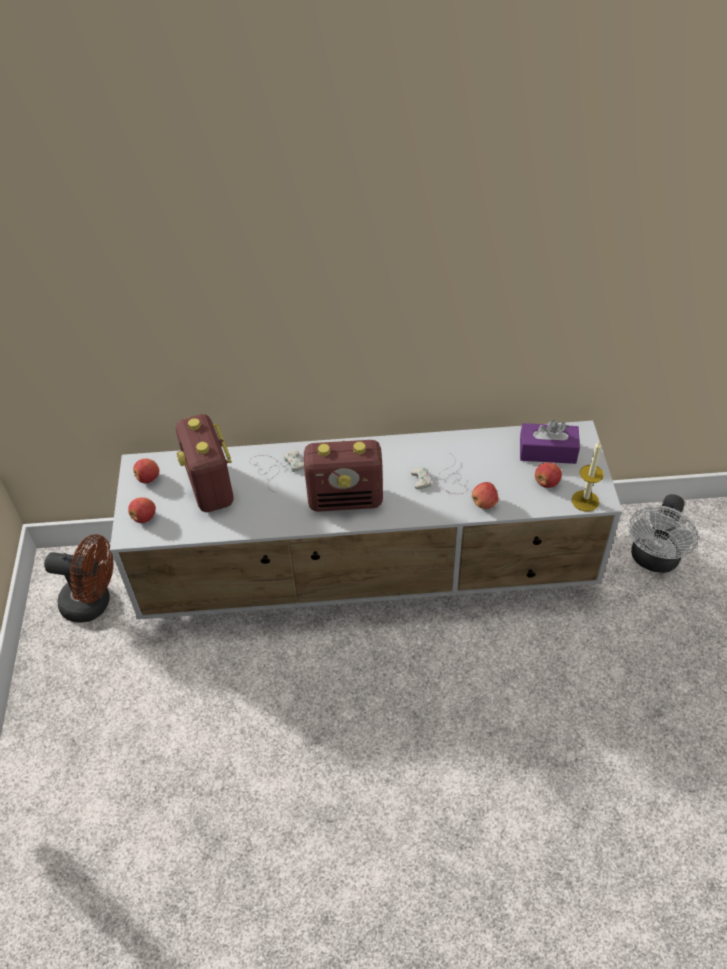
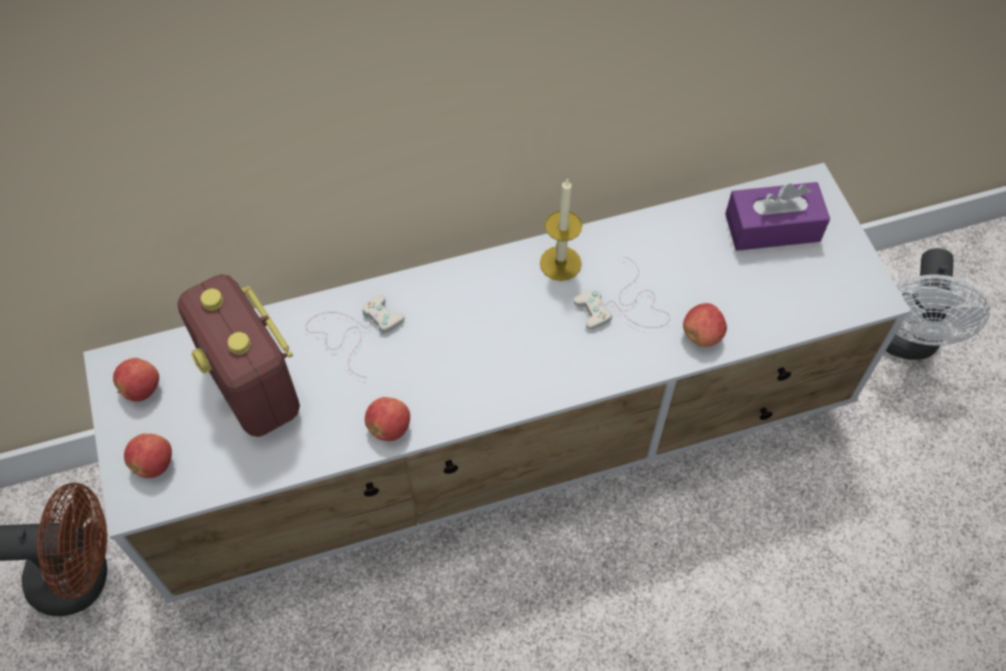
camera: 15 degrees left, 10 degrees up
(346, 499) = (483, 368): radio -> none
(546, 482) = (786, 282): apple -> apple (389, 428)
(585, 501) = (851, 303): candle -> candle (560, 263)

